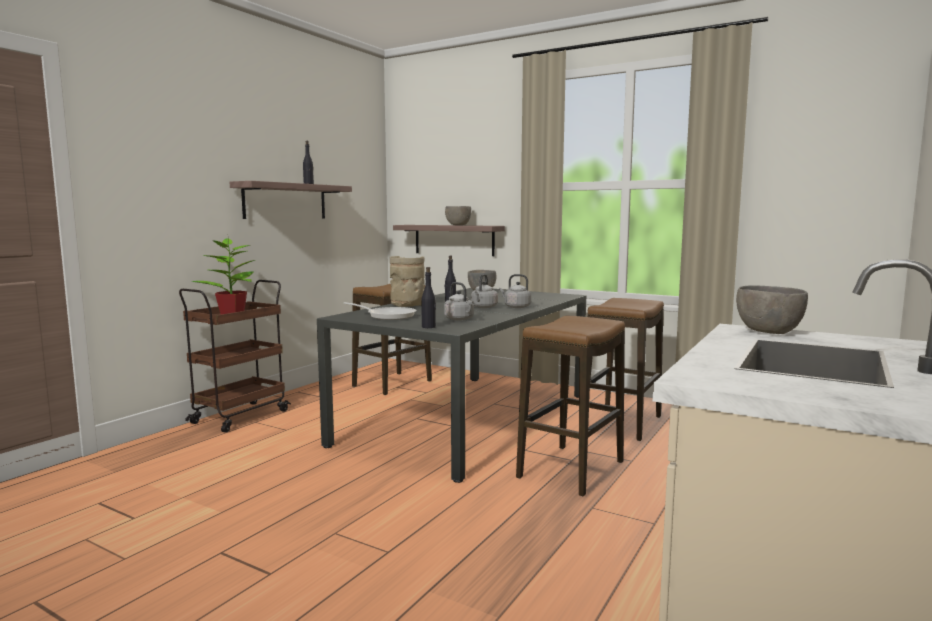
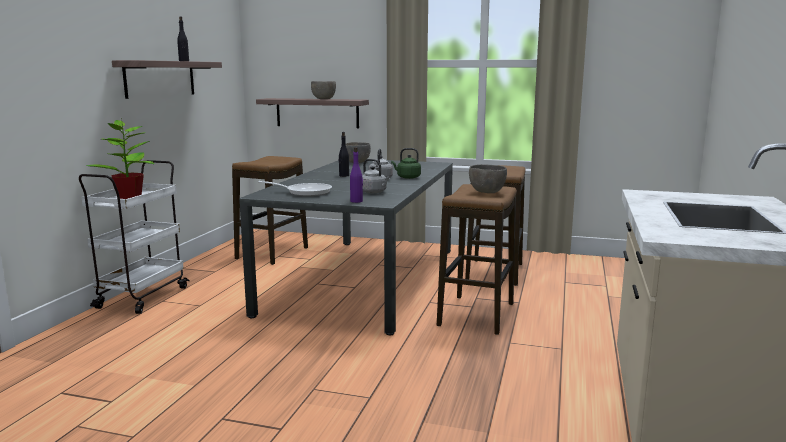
camera: 15 degrees left, 5 degrees up
(241, 417) = (143, 297): brown cart -> white cart
(407, 305) = (308, 180): beige vase -> none
(428, 327) = (356, 201): black bottle -> purple bottle
(516, 307) = (407, 177): grey kettle -> green kettle
(767, 332) = (664, 195): grey bowl -> grey bowl (486, 192)

